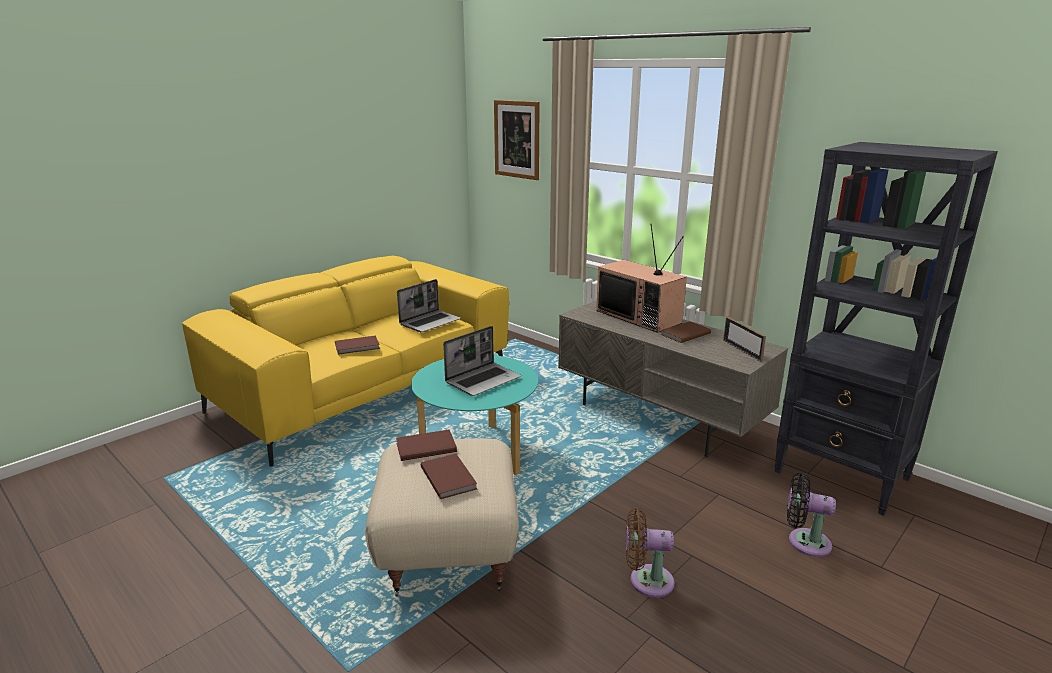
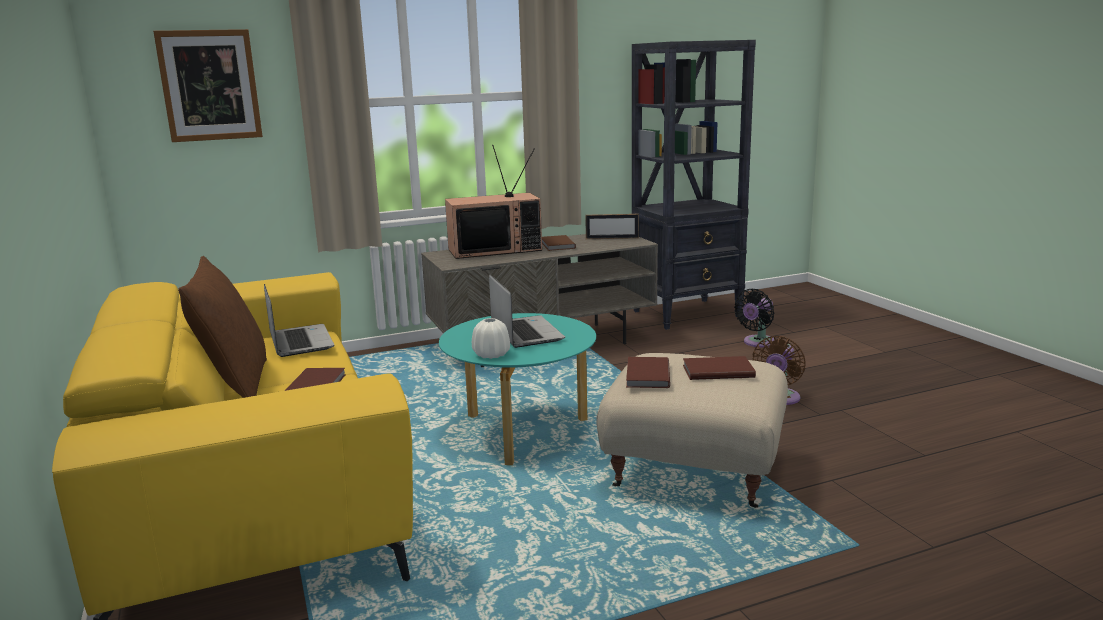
camera: 65 degrees left, 5 degrees down
(358, 328) = (235, 385): none -> brown pillow
(428, 379) = (491, 355): none -> white vase

